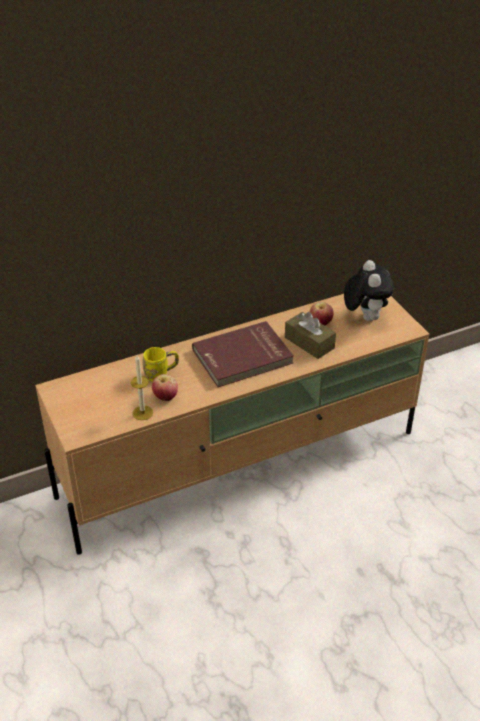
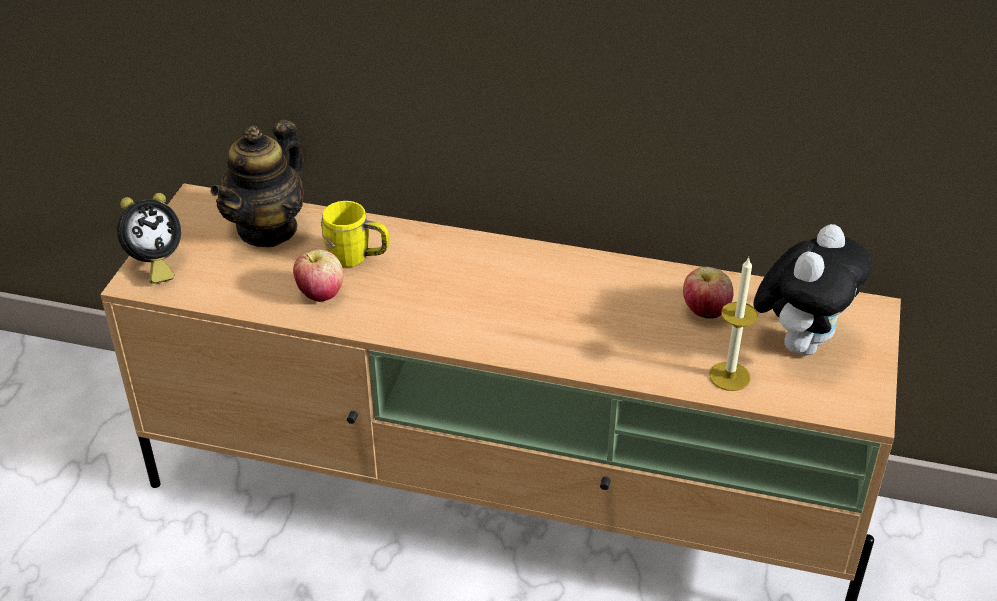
camera: 40 degrees right, 0 degrees up
(73, 426) = (154, 264): none -> alarm clock
(104, 383) = (267, 228): none -> teapot
(142, 413) = (261, 299): candle -> candle (729, 376)
(243, 357) = (507, 298): red book -> none
(309, 343) = (644, 333): brown tissue box -> none

